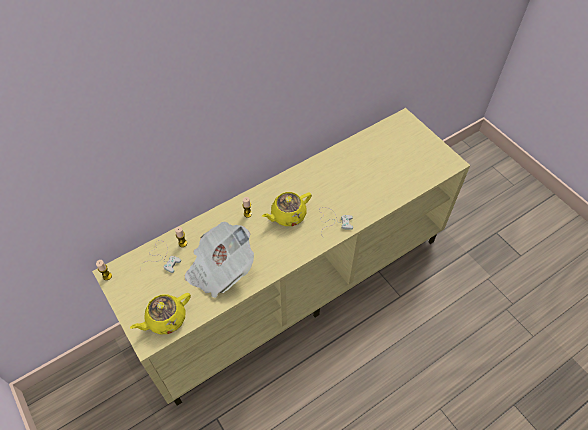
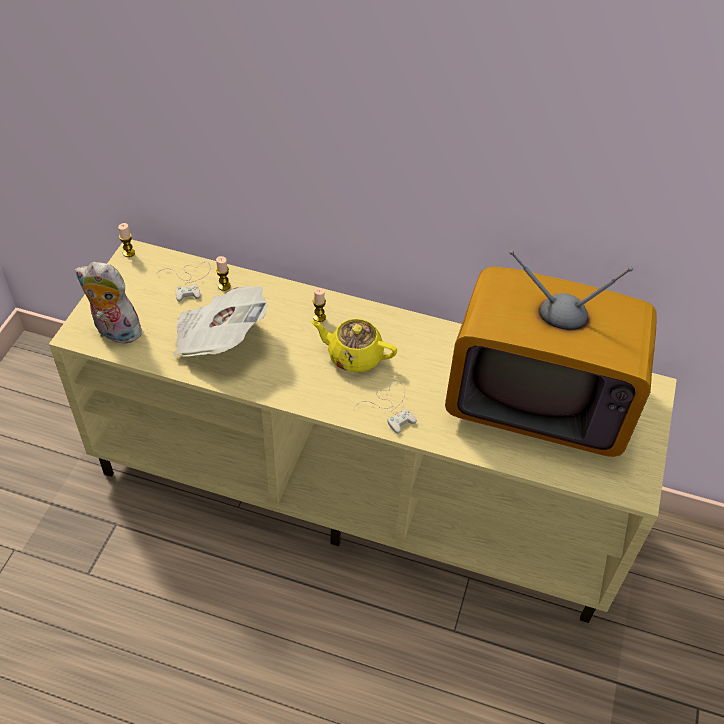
camera: 50 degrees right, 5 degrees down
(165, 319) = (115, 332): yellow teapot -> plush toy
(376, 161) = (539, 398): none -> television

